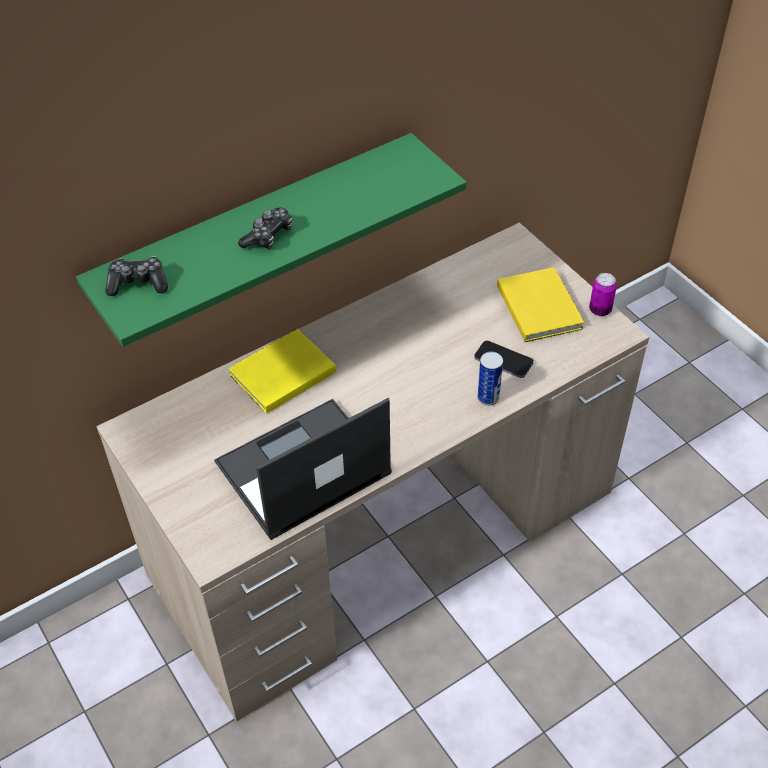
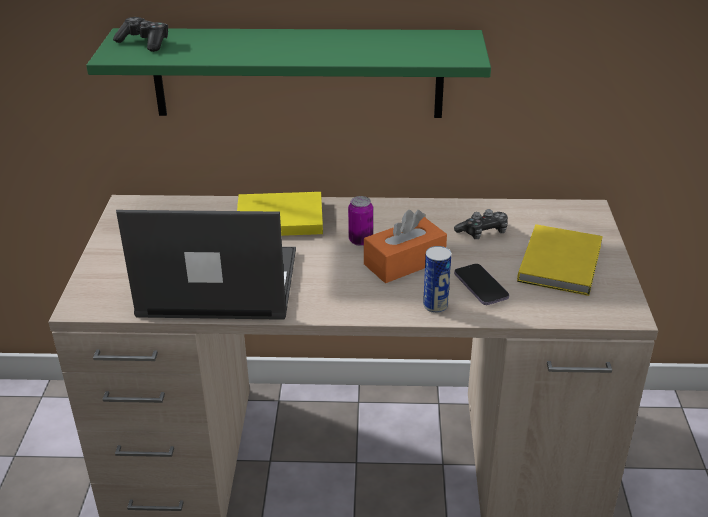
camera: 35 degrees right, 15 degrees down
(268, 236) = (275, 48): game controller -> game controller (483, 232)
(427, 367) = (404, 262): none -> orange tissue box
(600, 310) = (623, 289): can -> can (360, 241)

